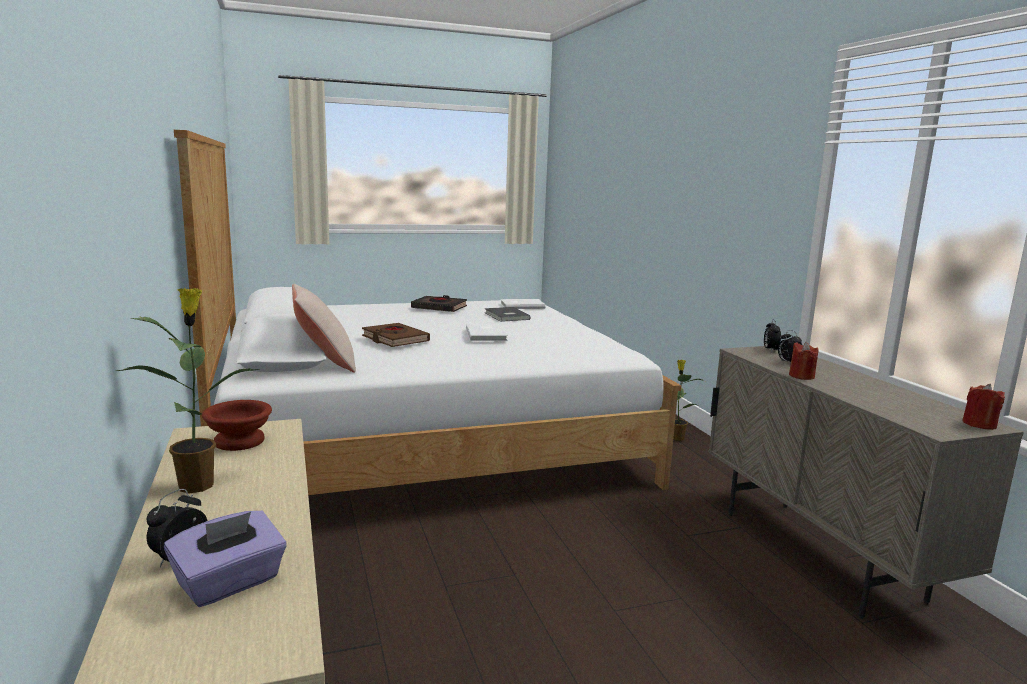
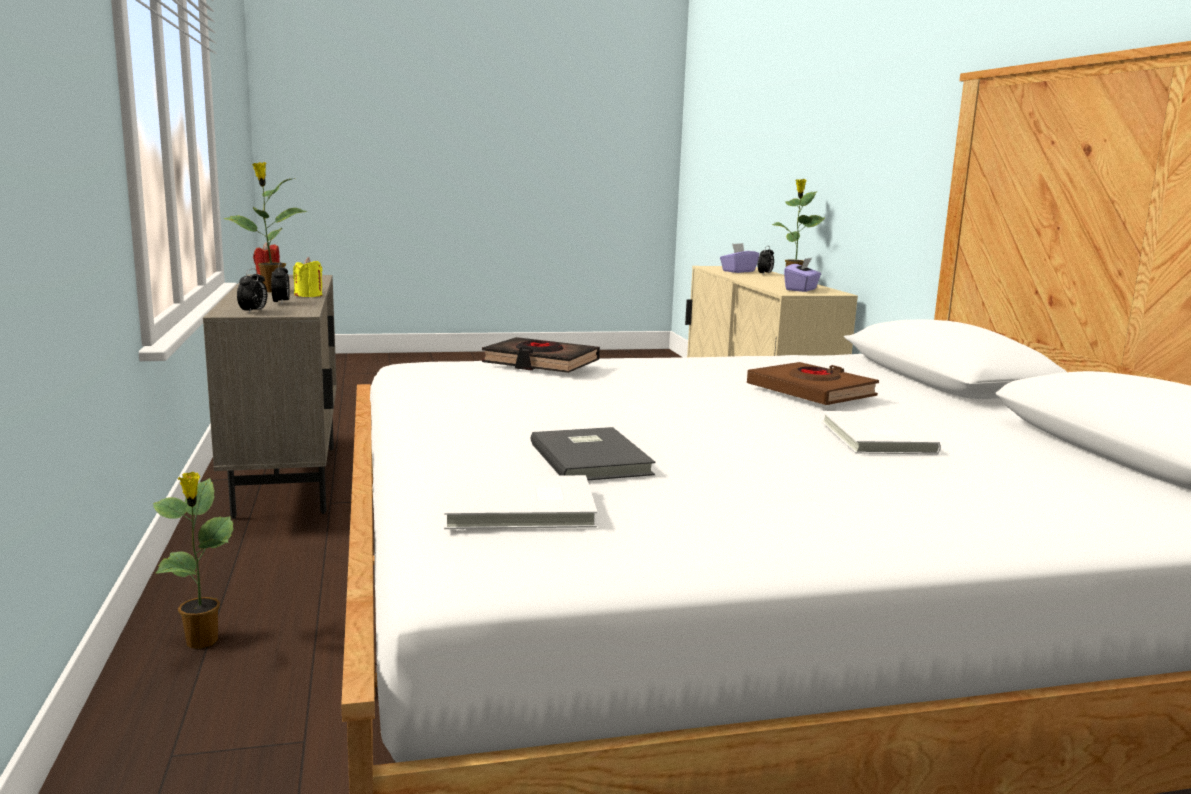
camera: 175 degrees left, 0 degrees up
(239, 442) = (801, 290): brown bowl -> purple tissue box
(324, 361) = (872, 369): beige pillow -> none
(439, 308) = (802, 494): black book -> black book (540, 363)
(487, 334) = (645, 391): white book -> white book (874, 437)
(801, 376) = (308, 296): red candle -> yellow candle
(856, 384) = (271, 291): none -> potted plant

